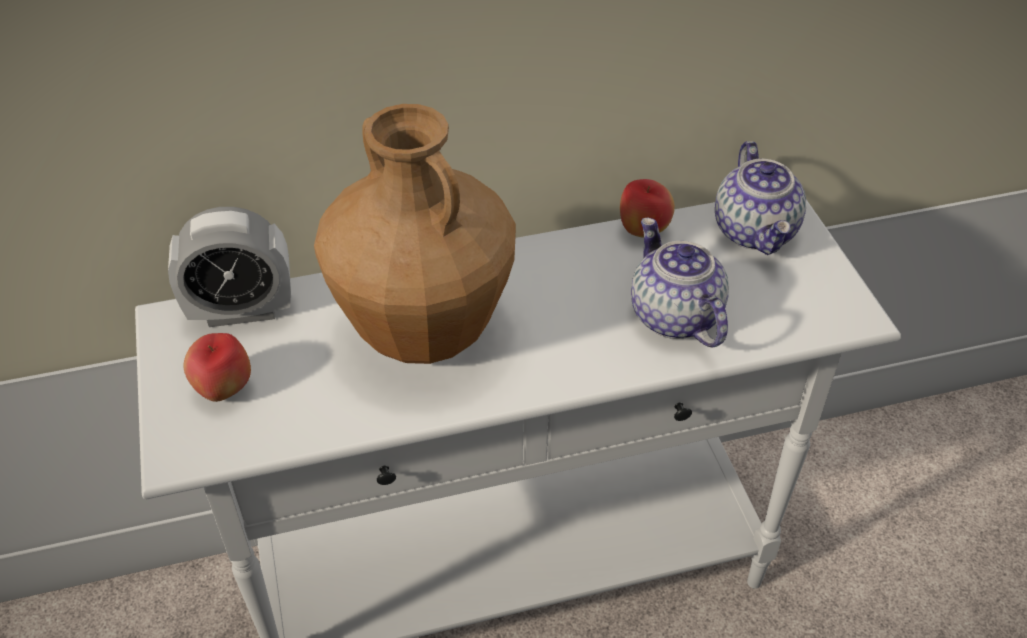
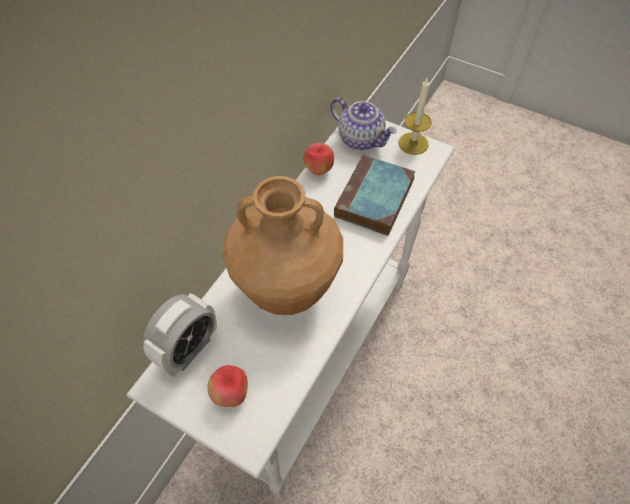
camera: 45 degrees left, 10 degrees up
(673, 316) = (374, 200): teapot -> book
(832, 286) = (413, 143): none -> candle

